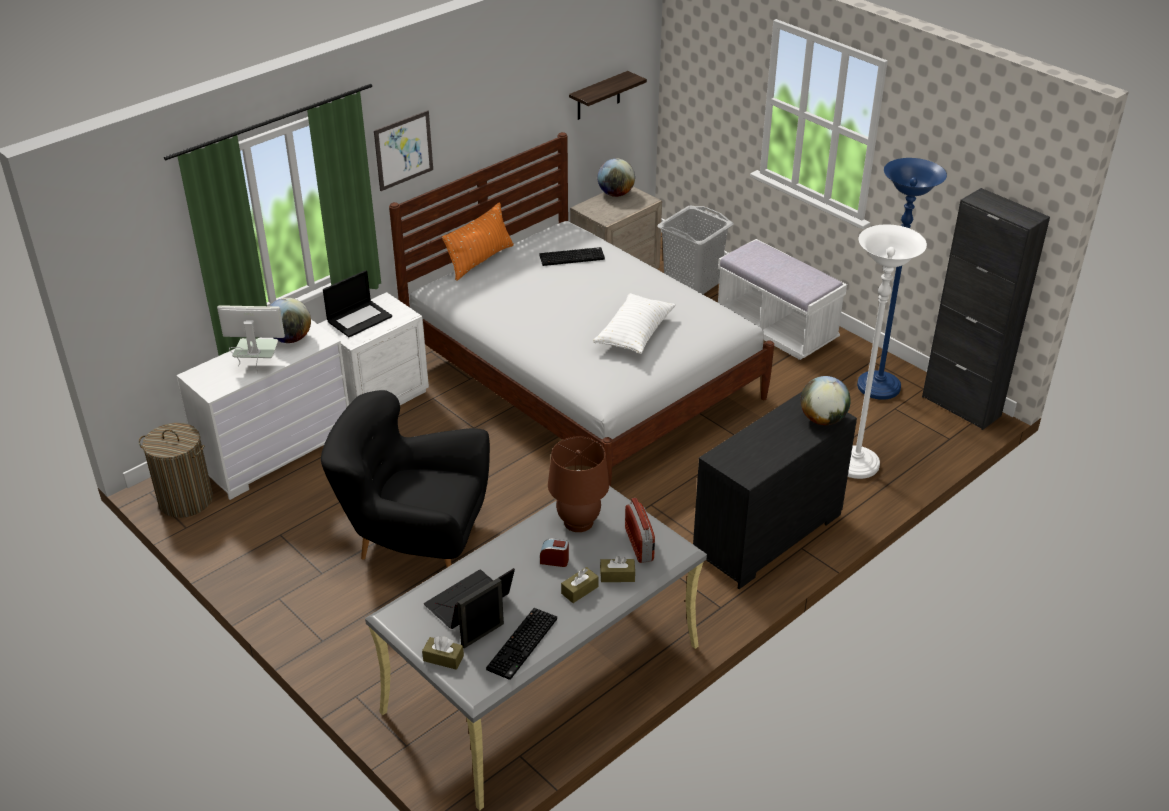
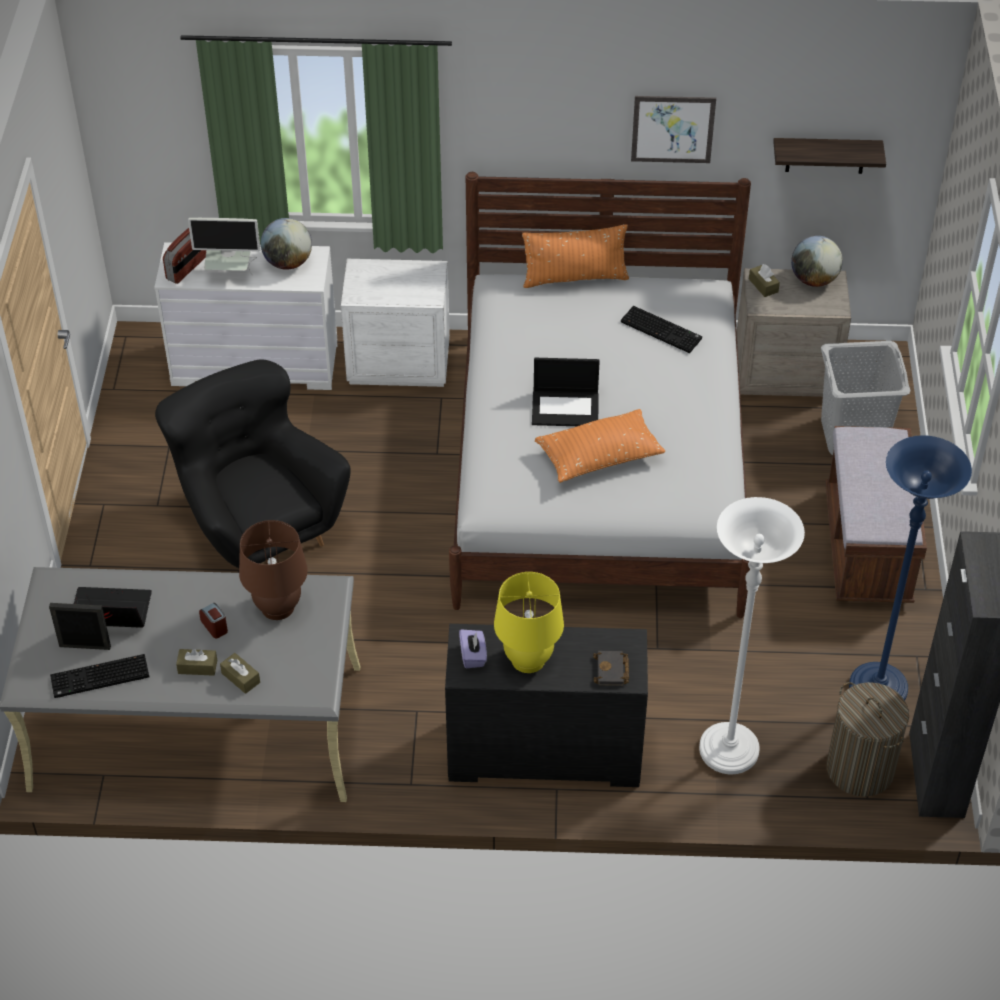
camera: 45 degrees right, 10 degrees up
(185, 500) = (141, 362): laundry basket -> laundry basket (859, 769)
(258, 366) = (230, 275): monitor -> monitor turned 135 degrees clockwise
(359, 318) = (389, 276): laptop -> laptop (566, 408)
(403, 150) = (503, 121): picture -> picture (673, 129)
(443, 658) = (36, 643): brown tissue box -> brown tissue box (763, 285)
(634, 334) = (599, 457): white pillow -> orange pillow
(639, 544) = (294, 665): radio -> radio (187, 268)
(738, 464) = (473, 656): none -> purple tissue box
(771, 444) = (528, 659): none -> yellow table lamp
(776, 329) = (867, 548): white bench -> brown bench
(822, 419) = (612, 671): globe -> black book

